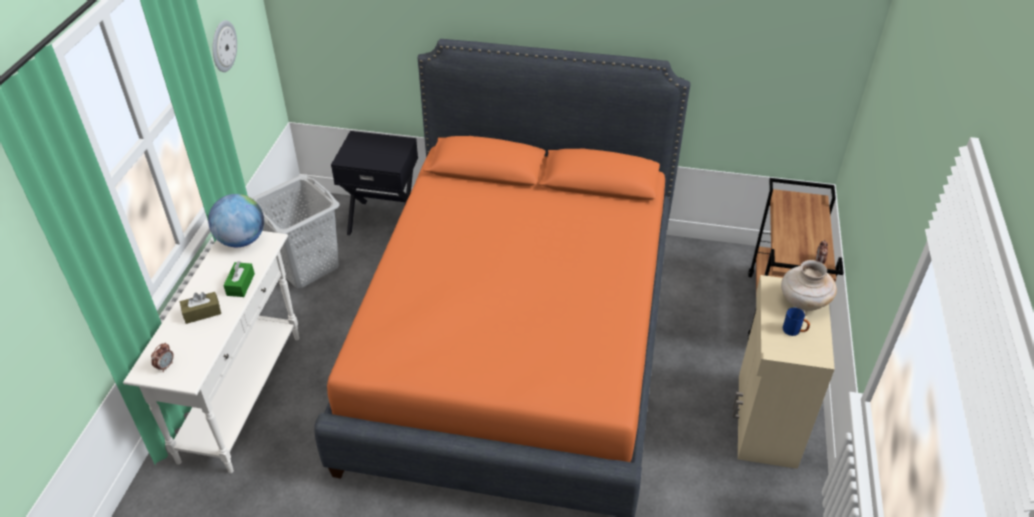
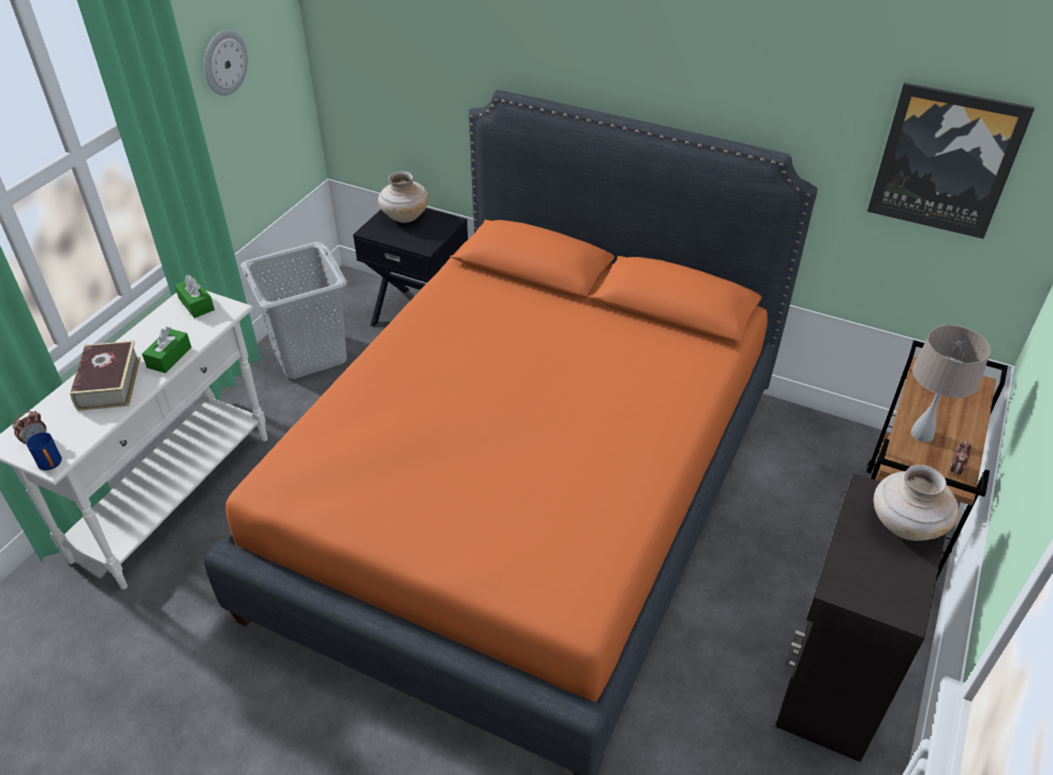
camera: 15 degrees right, 0 degrees up
(202, 313) = (109, 383): brown tissue box -> book
(242, 240) = (196, 304): globe -> green tissue box
(366, 144) = (405, 217): none -> beige vase
(764, 420) = (831, 679): beige cabinet -> black cabinet
(774, 52) = (945, 161): none -> picture
(792, 241) = (922, 434): none -> beige table lamp
(794, 331) = (878, 566): blue mug -> blue mug (51, 465)

